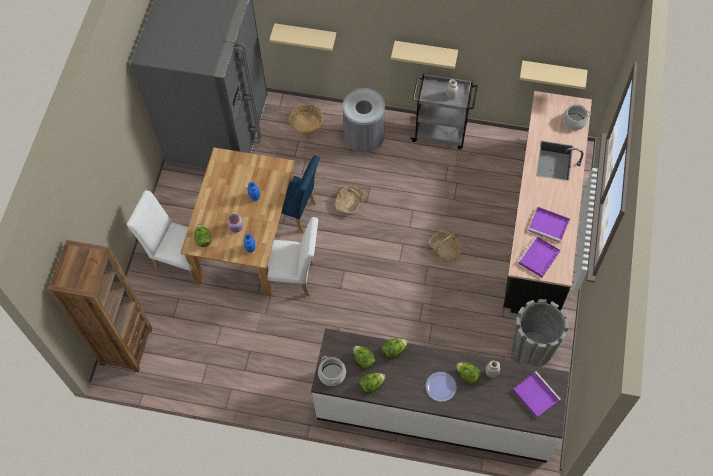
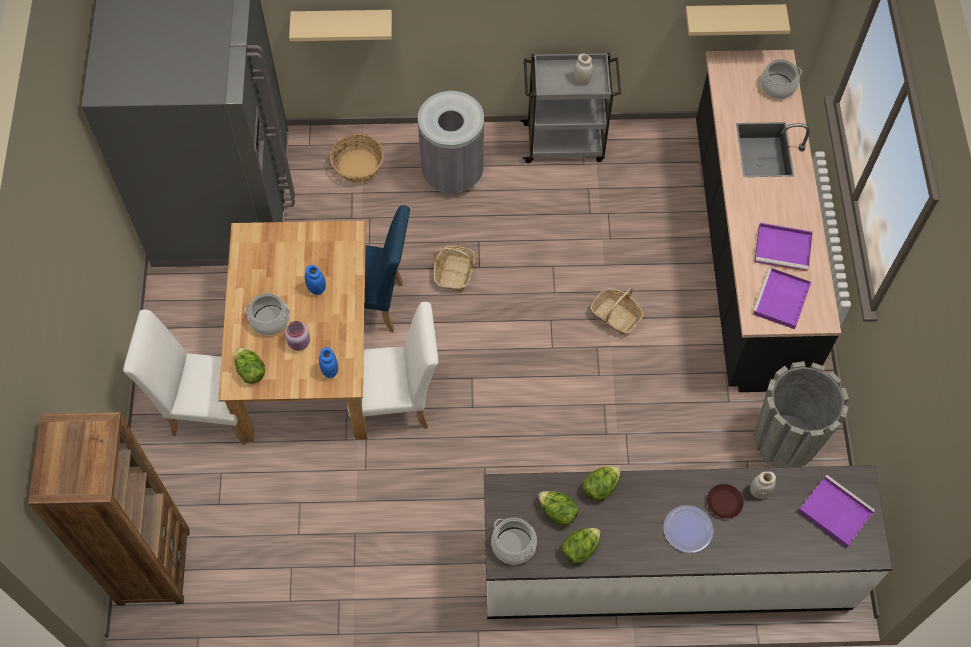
camera: 15 degrees left, 0 degrees up
(222, 211) = (269, 320): none -> cooking pot
(425, 52) = (535, 18): beige shelf -> none
(468, 375) = (724, 503): lettuce -> brown plate

